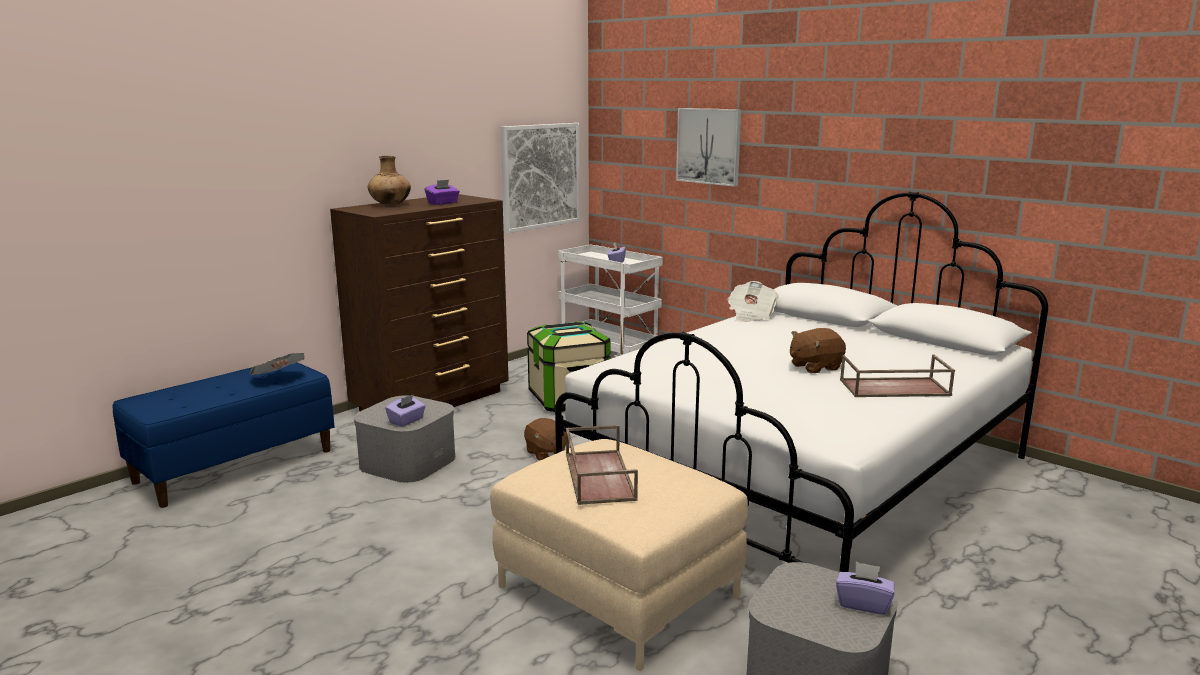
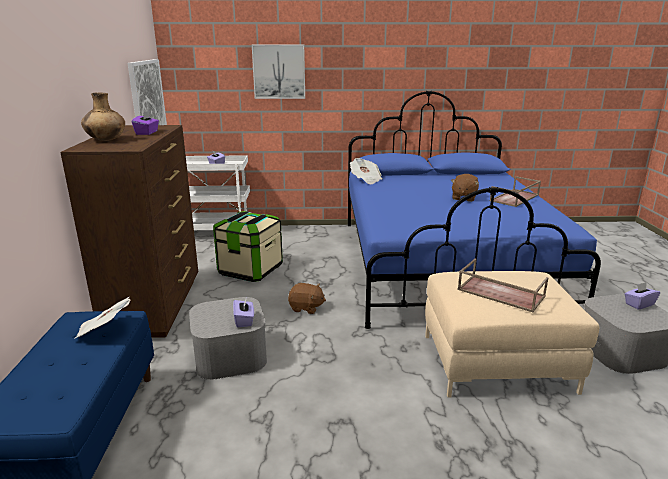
camera: 45 degrees left, 5 degrees up
(802, 476) = (443, 265): white bed -> blue bed

